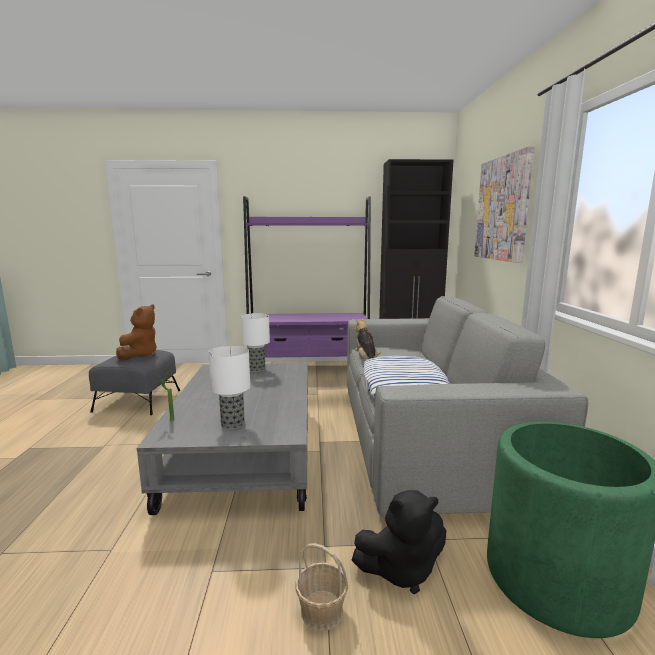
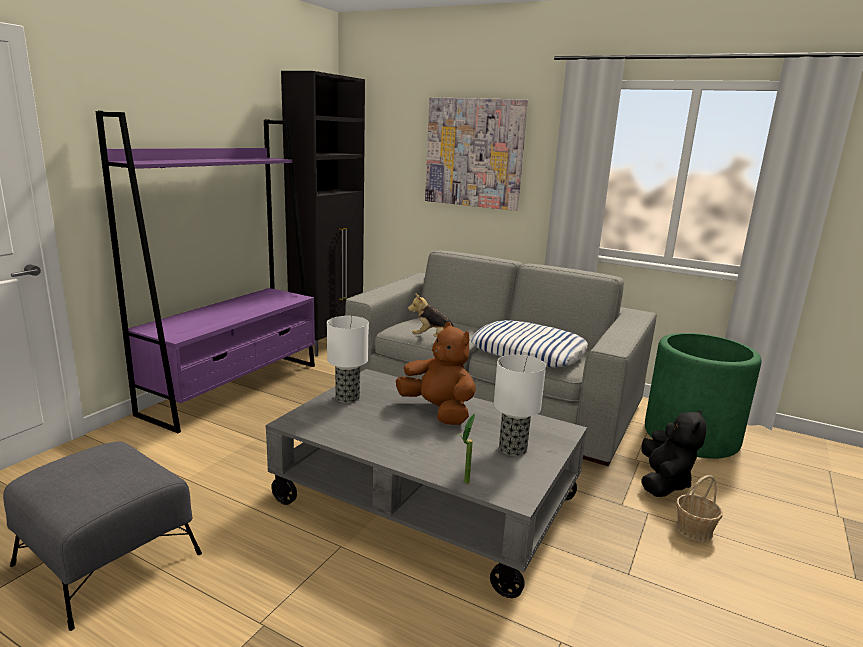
camera: 60 degrees left, 5 degrees up
(140, 355) = (105, 466): brown plush toy -> brown plush toy (438, 411)

